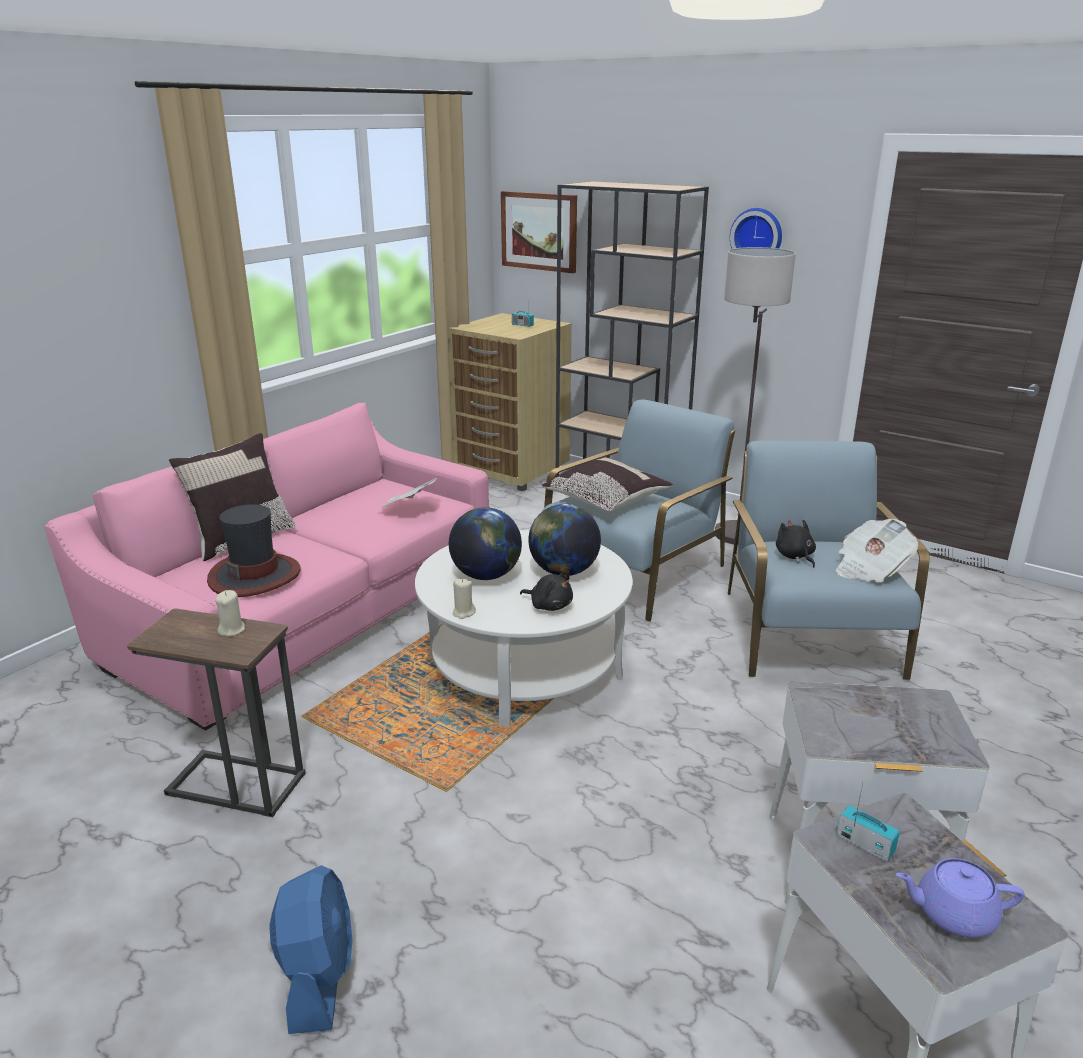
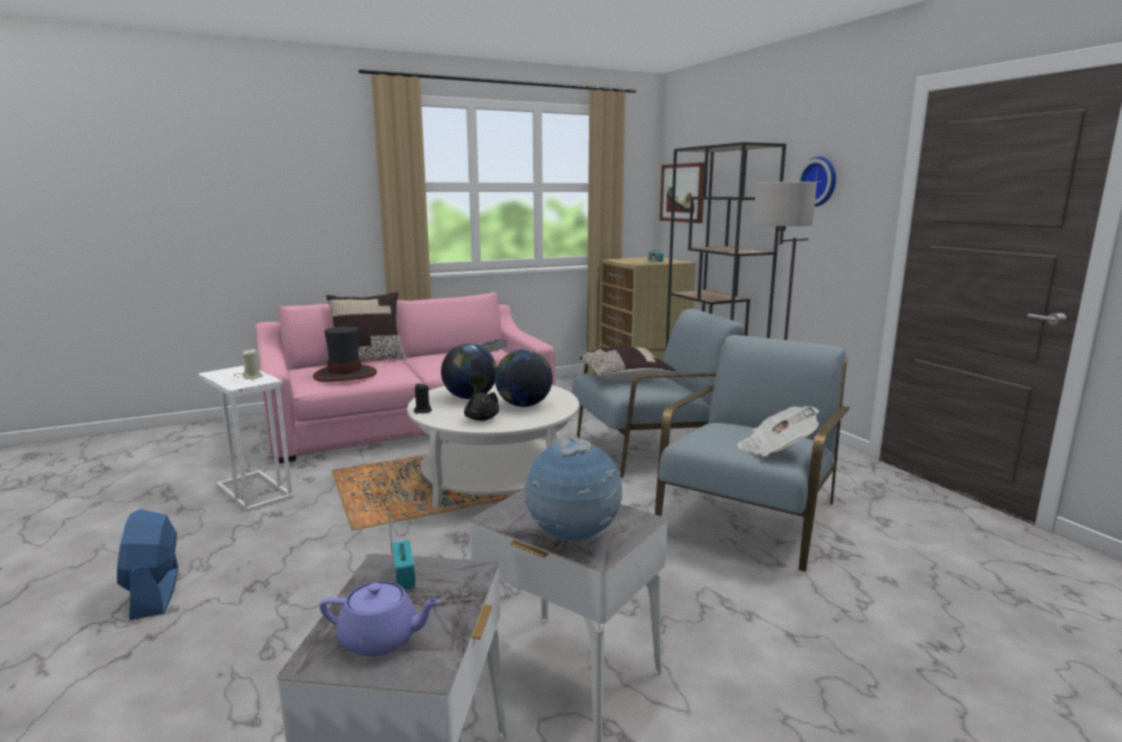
camera: 30 degrees right, 10 degrees down
(237, 784) = (255, 491): brown side table -> white side table
(318, 976) = (155, 593): blue fan -> blue fan turned 135 degrees clockwise
(463, 613) = (422, 411): beige candle -> black candle
(795, 556) = (721, 431): black plush toy -> none
(919, 742) = (573, 538): none -> globe
(952, 914) = (381, 639): purple teapot -> purple teapot turned 150 degrees clockwise

